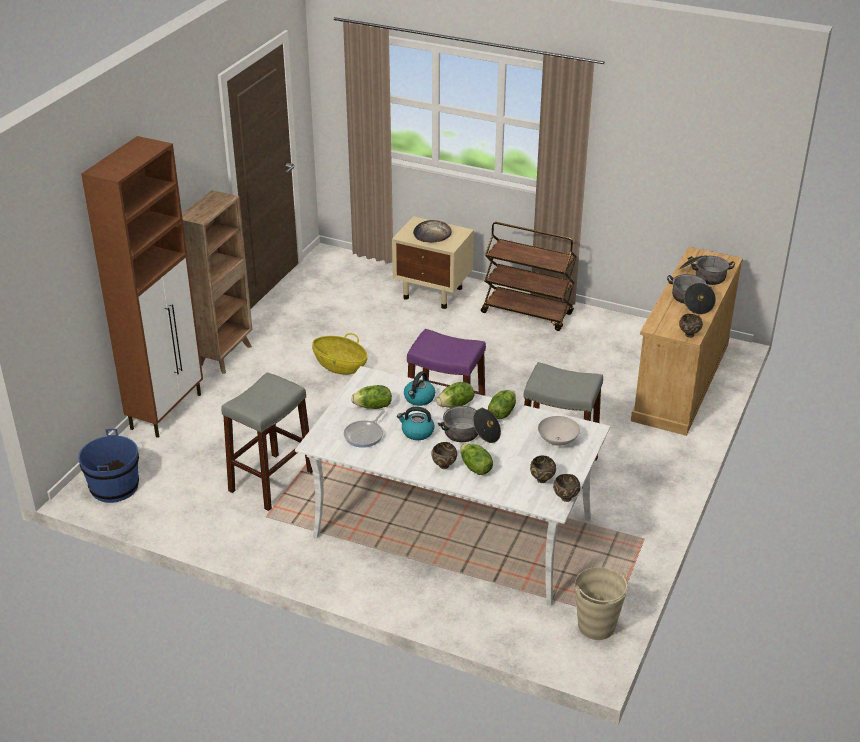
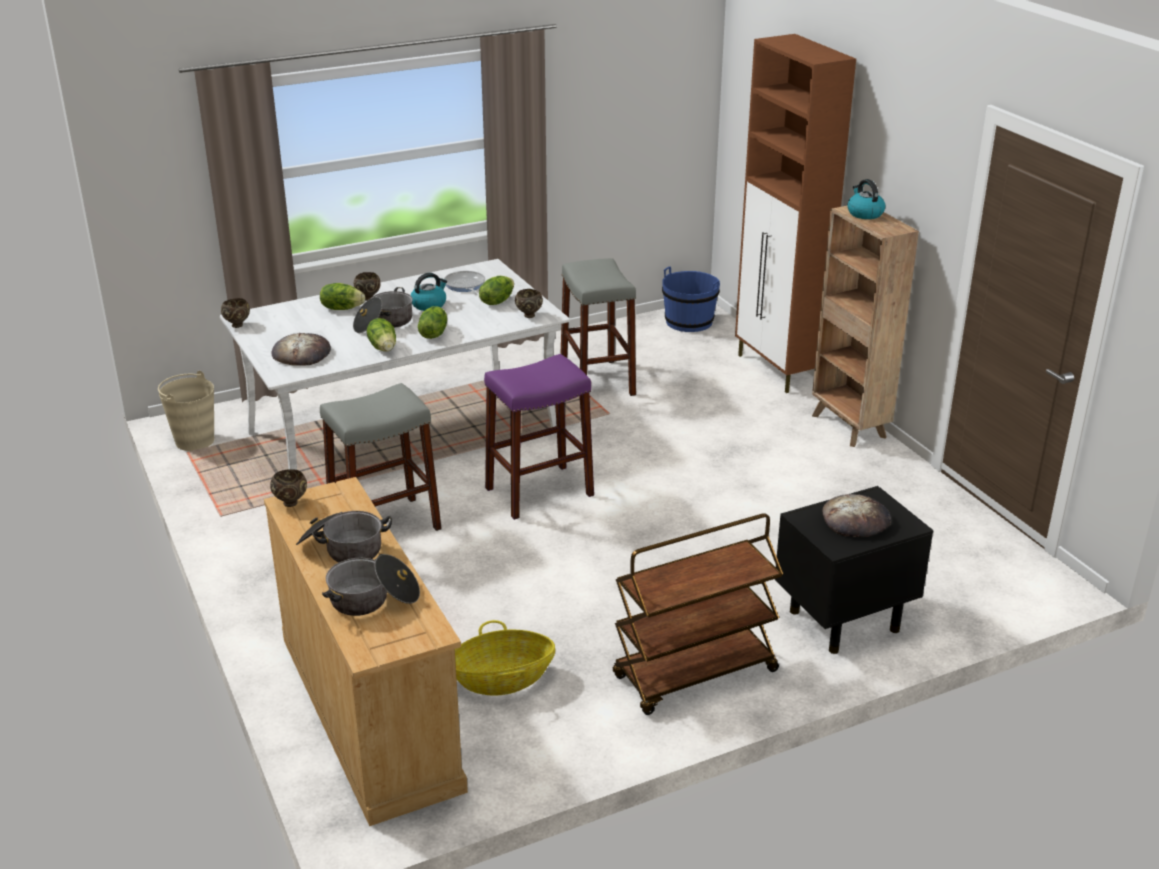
camera: 130 degrees right, 5 degrees down
(340, 365) = (744, 482): basket -> basket (502, 679)
(419, 399) = (472, 322): kettle -> kettle (864, 213)
(434, 293) = (842, 621): beige nightstand -> black nightstand
(542, 480) = (274, 326): brown bowl -> brown bowl (528, 315)
(557, 441) = (301, 353): white bowl -> bread

